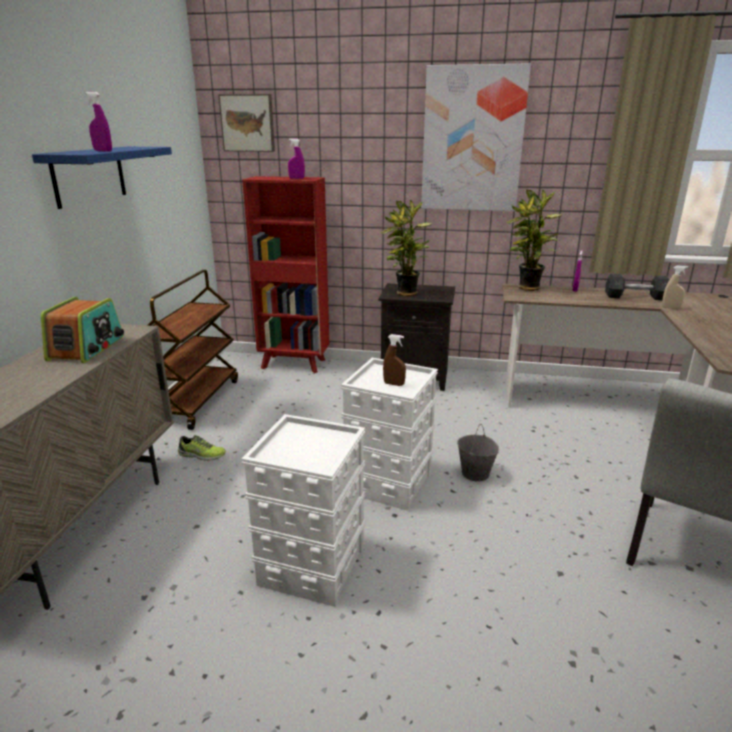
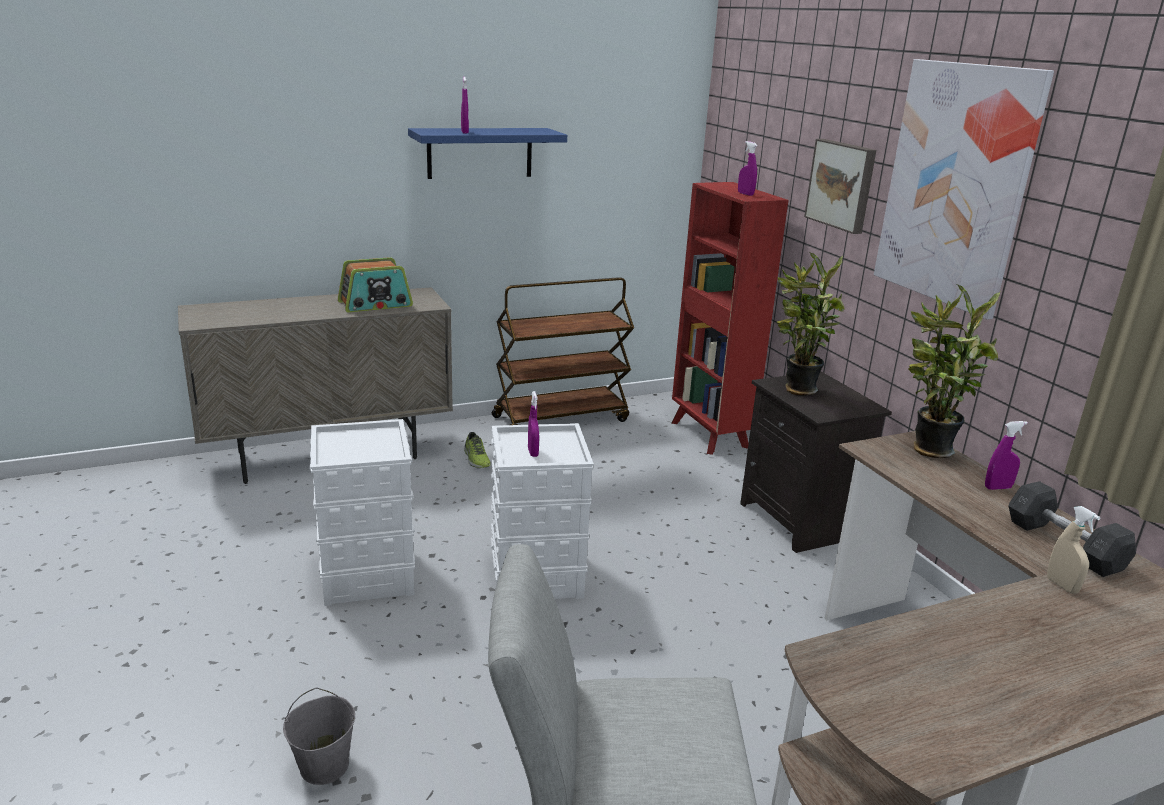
camera: 55 degrees right, 0 degrees up
(248, 123) = (741, 114): picture -> picture (842, 185)
(394, 384) = (533, 452): brown spray bottle -> purple spray bottle
(474, 473) = (618, 631): grey bucket -> grey bucket (324, 765)

